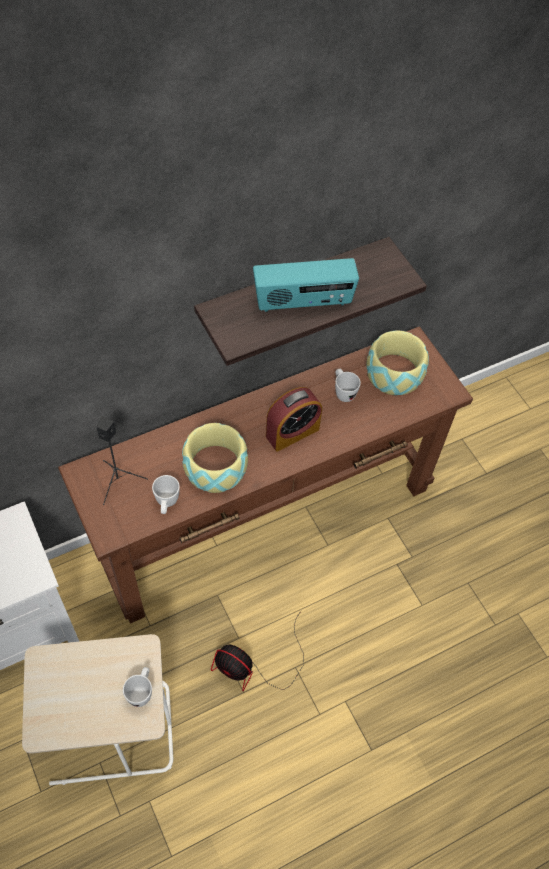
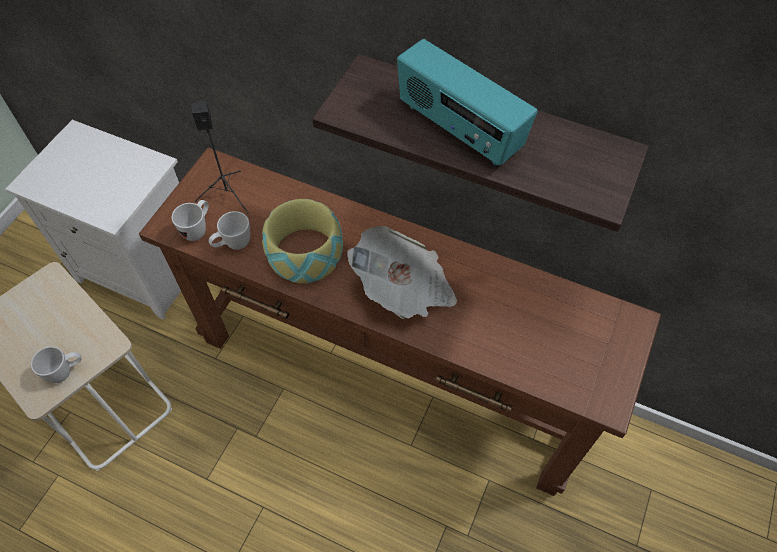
camera: 55 degrees right, 0 degrees up
(254, 666) = (237, 469): fan -> none
(292, 432) = (404, 289): alarm clock -> newspaper
(343, 392) = (497, 300): white mug -> white mug (198, 229)
(394, 374) = (570, 331): bowl -> none

